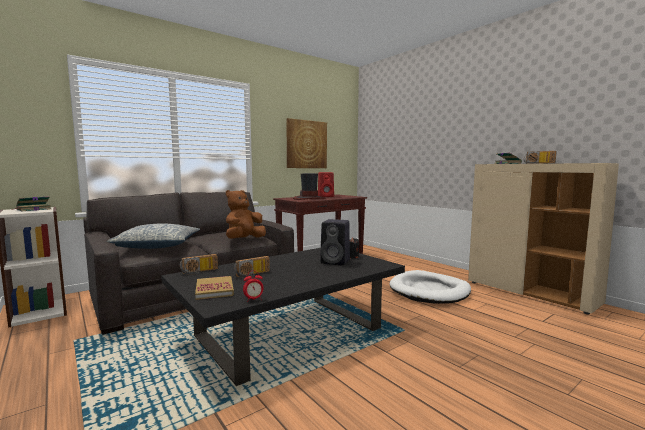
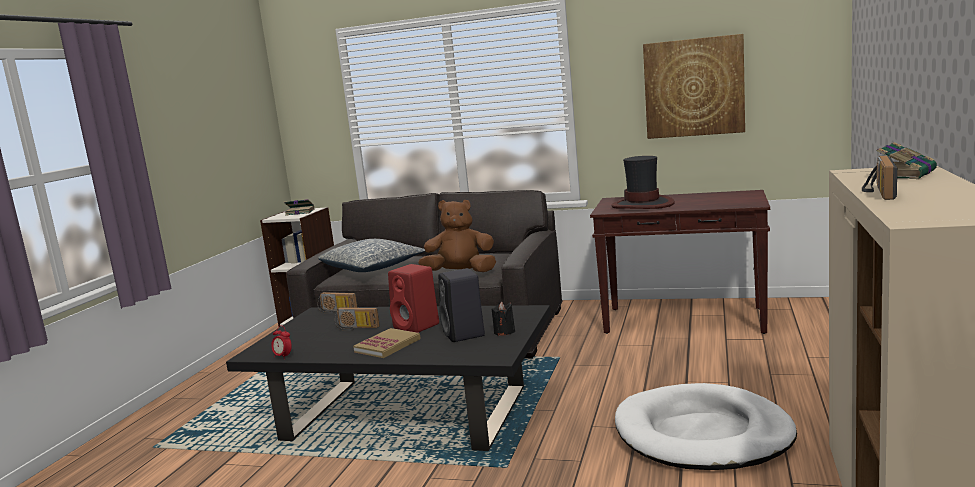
camera: 55 degrees right, 5 degrees up
(214, 289) = (293, 336): book -> book (387, 345)
(326, 196) = (703, 198): red speaker -> red speaker (417, 326)

